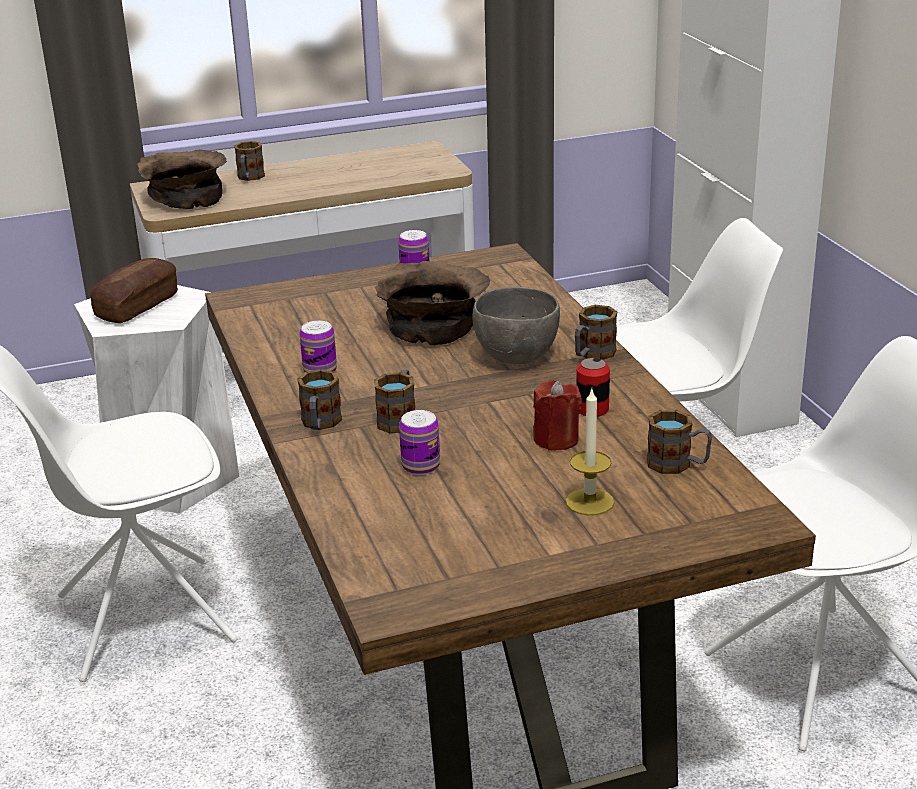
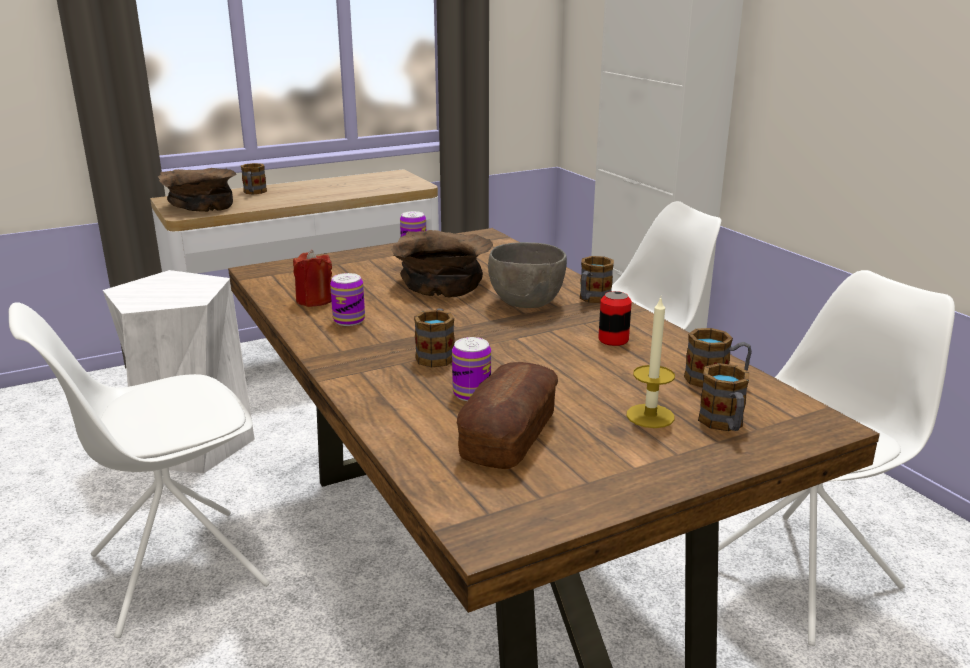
camera: 10 degrees left, 5 degrees down
(137, 306) = (162, 290): bread -> bread (509, 436)
(320, 424) = (360, 363): mug -> mug (724, 424)
(556, 439) = (592, 365): red candle -> red candle (314, 300)

